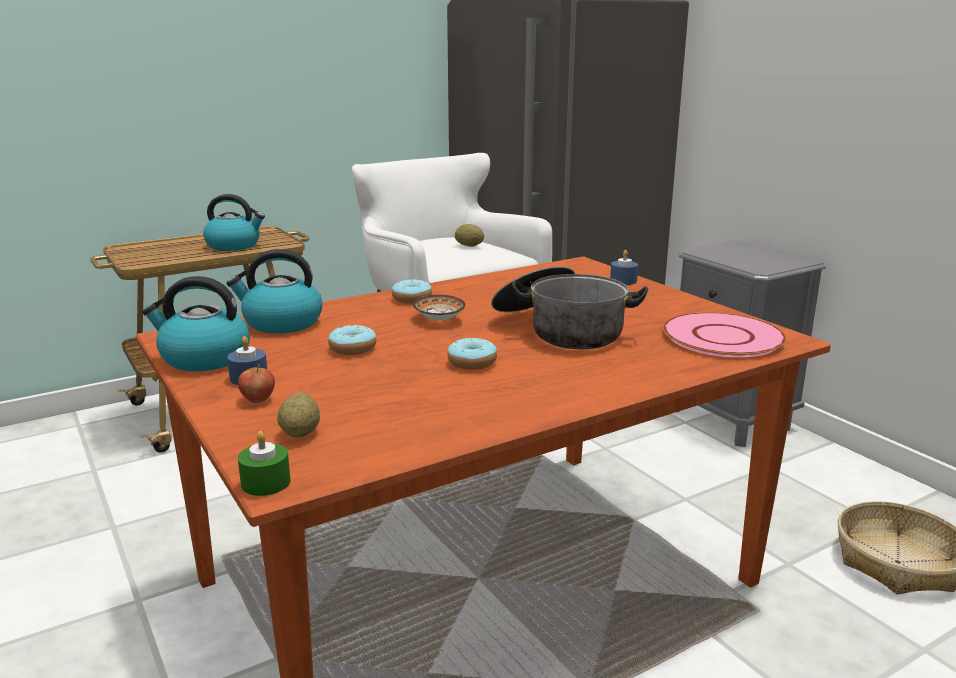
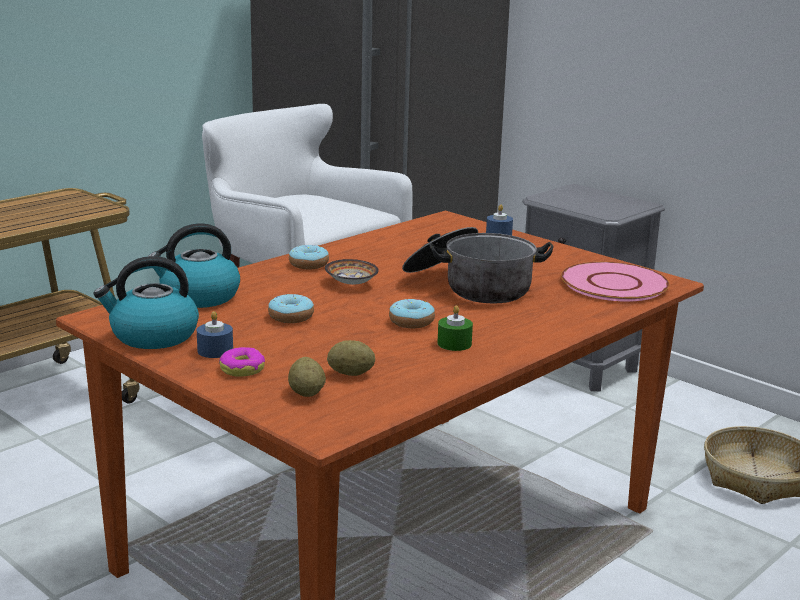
camera: 15 degrees left, 0 degrees up
(234, 245) = (48, 213): kettle -> none
(258, 399) = (242, 369): apple -> donut
(266, 482) = (311, 433): green candle -> green candle (454, 344)
(469, 246) = (325, 204): potato -> potato (350, 374)

